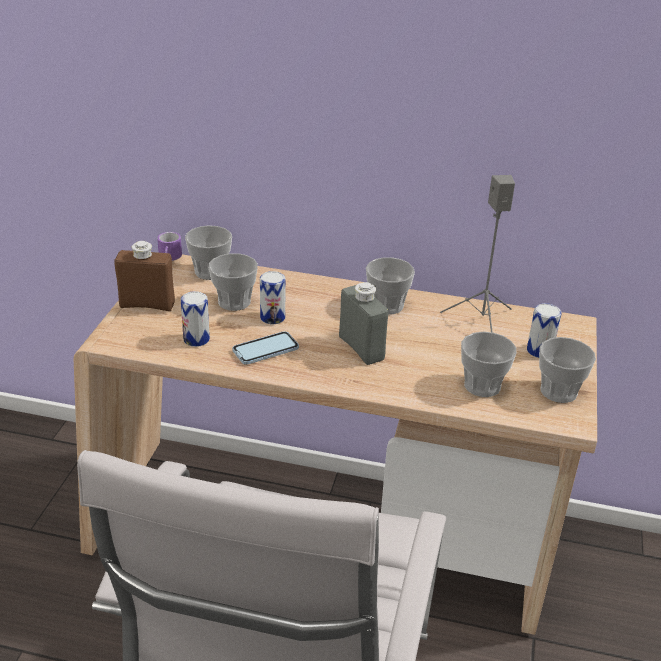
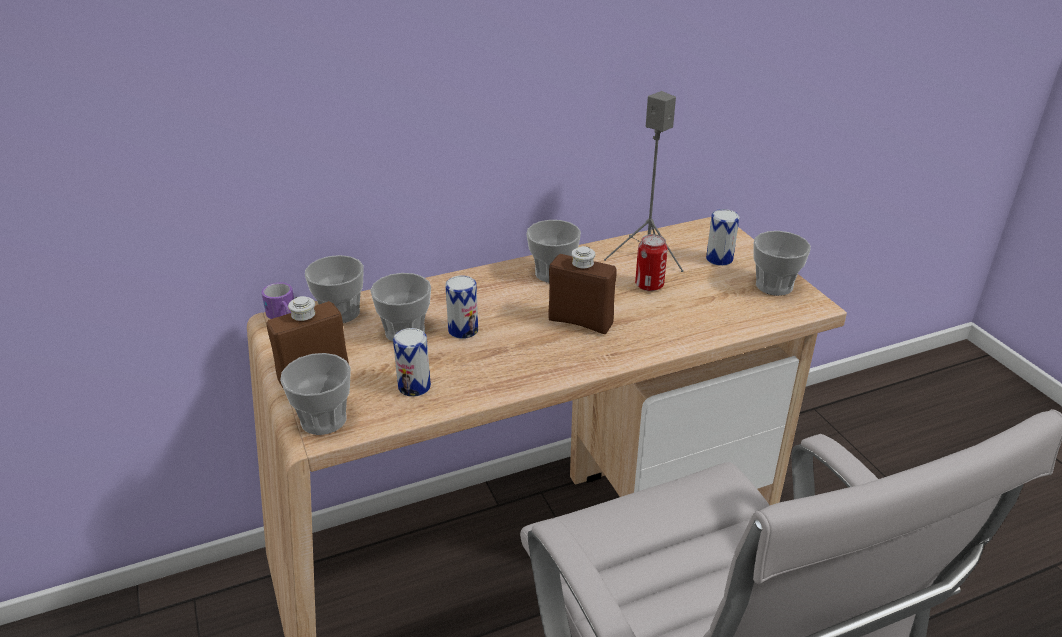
camera: 35 degrees left, 0 degrees up
(265, 350) = (497, 364): phone -> none
(361, 348) = (580, 322): grey bottle -> brown bottle
(450, 345) = (649, 285): none -> can
(482, 386) = (716, 308): cup -> cup (323, 420)

